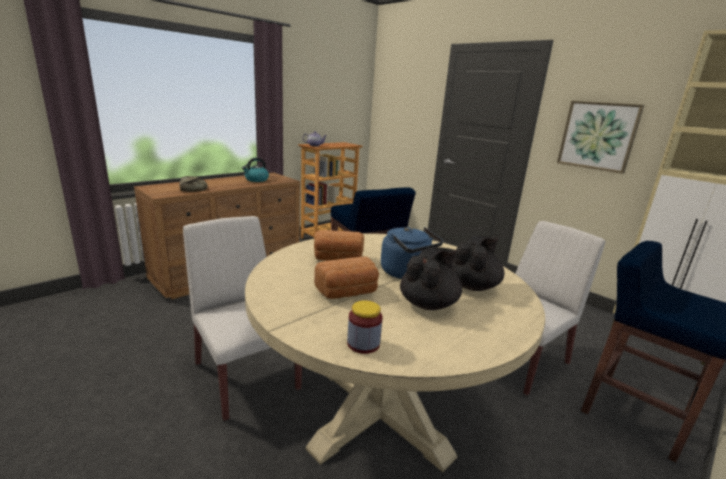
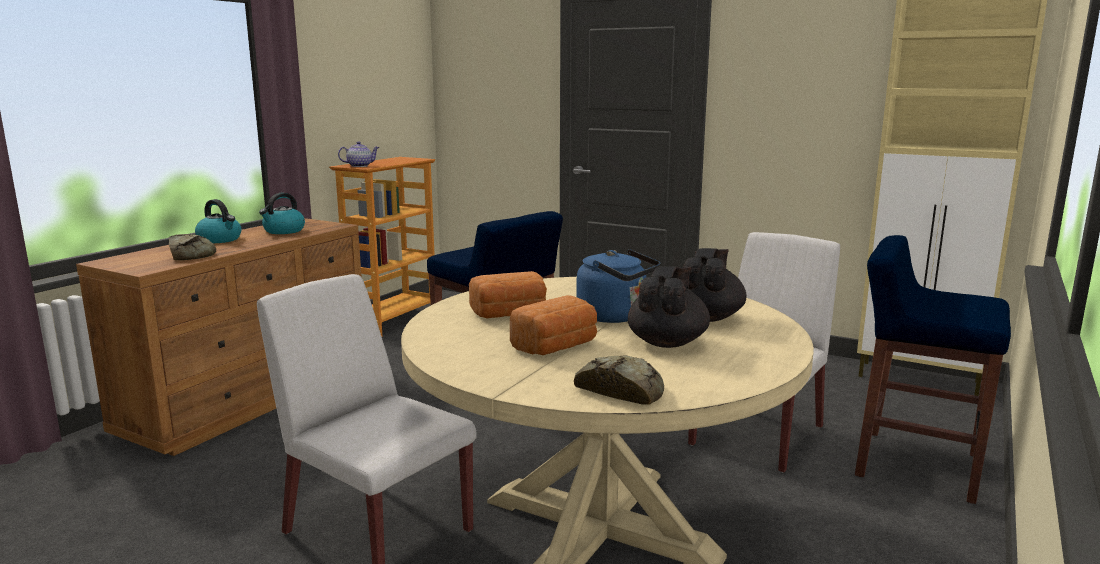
camera: 15 degrees left, 5 degrees down
(218, 181) = (220, 240): none -> kettle
(363, 344) = (621, 390): jar -> bread
(598, 136) = (793, 110): picture -> none

